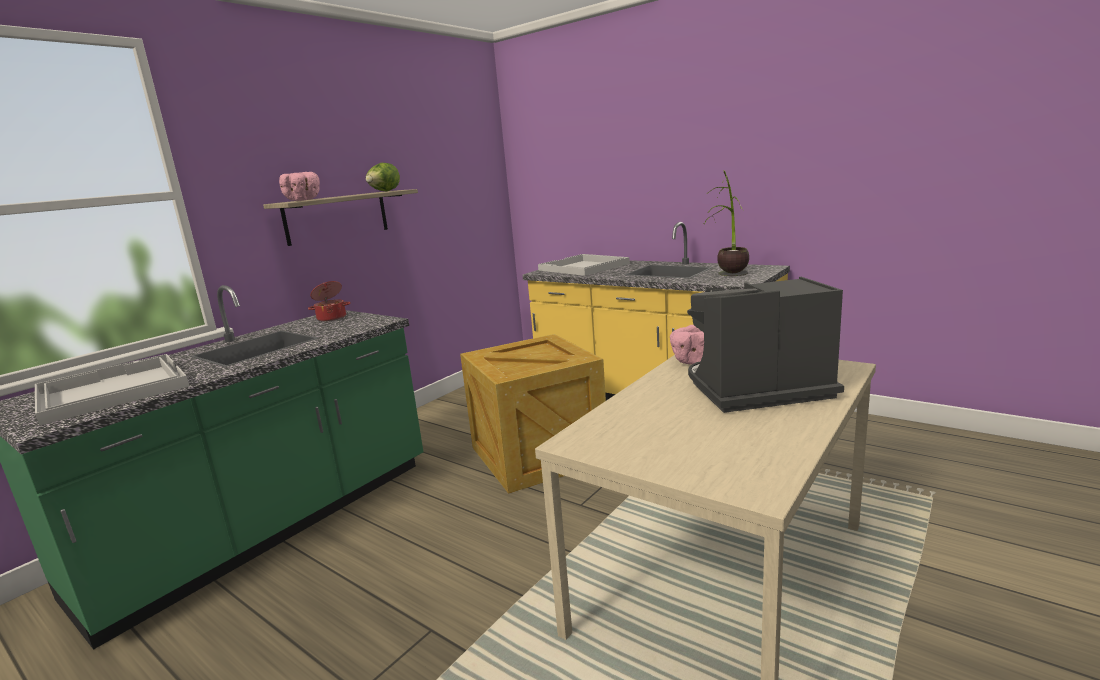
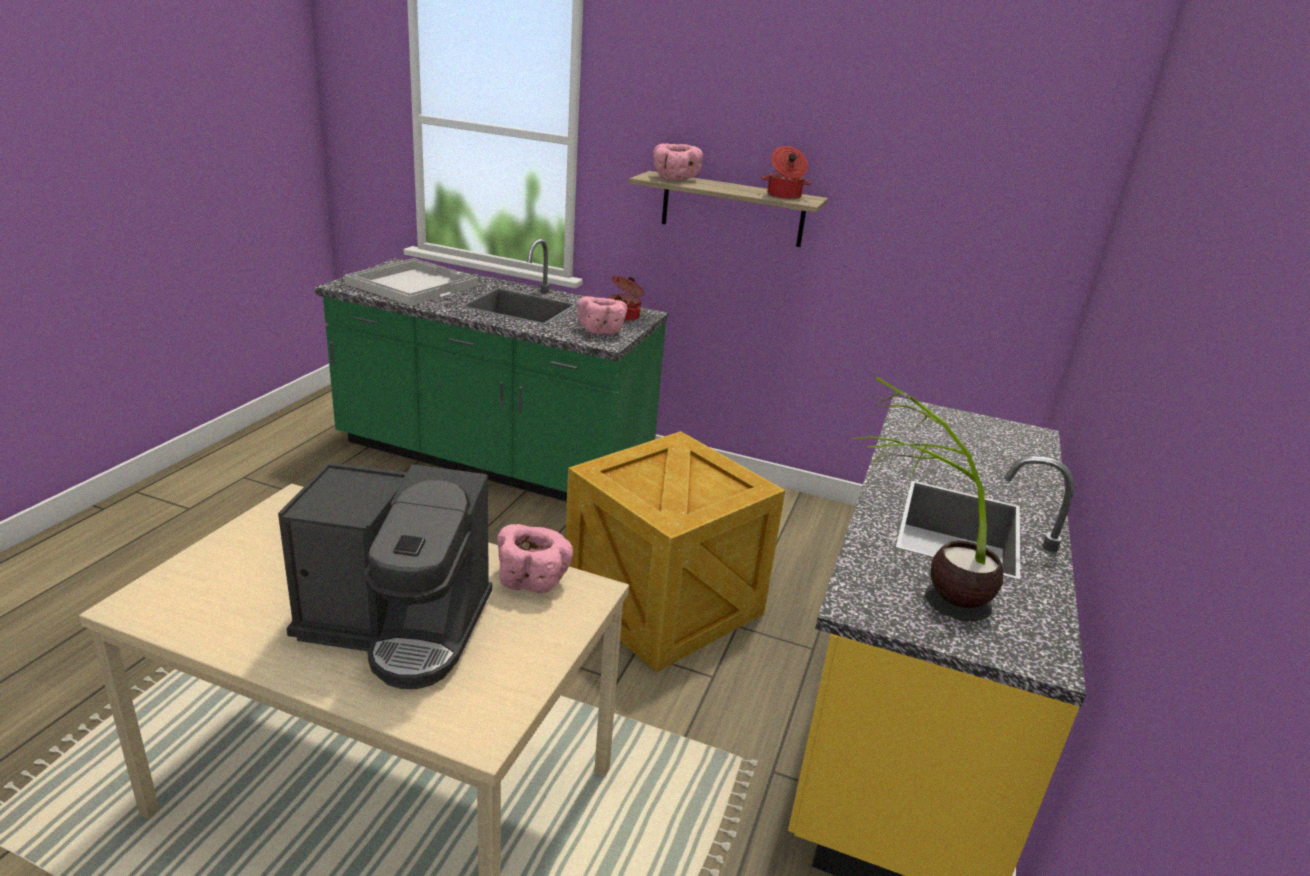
camera: 70 degrees right, 10 degrees up
(356, 322) = (601, 330): none -> pink bowl
(384, 191) = (784, 196): lettuce -> cooking pot
(583, 267) = (969, 442): white tray -> none
(755, 391) = (398, 626): coffee machine -> coffee machine turned 120 degrees clockwise

